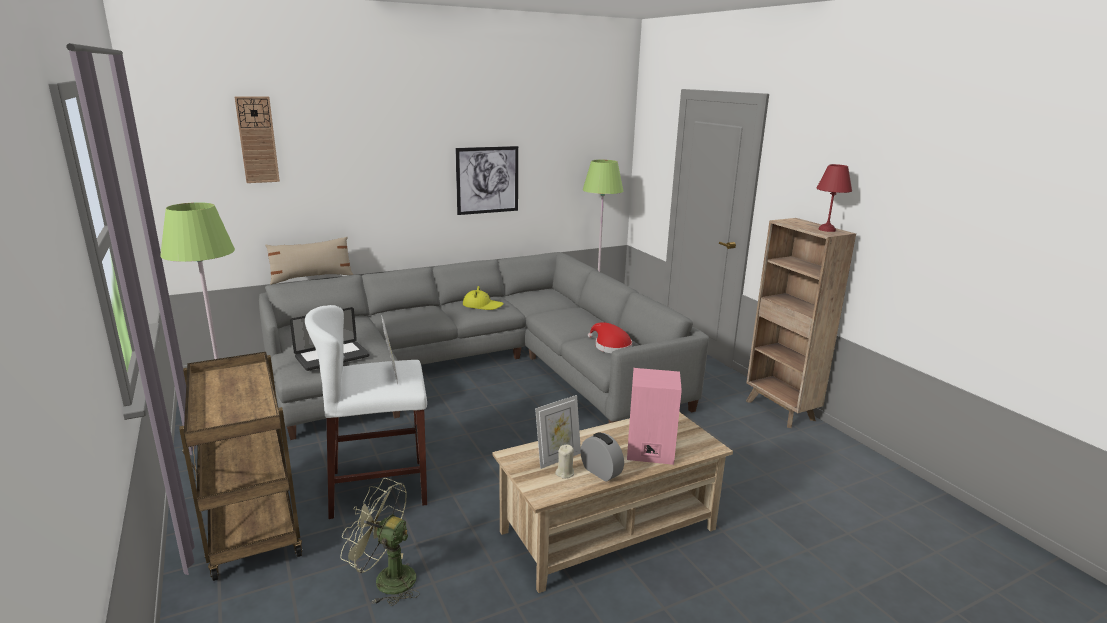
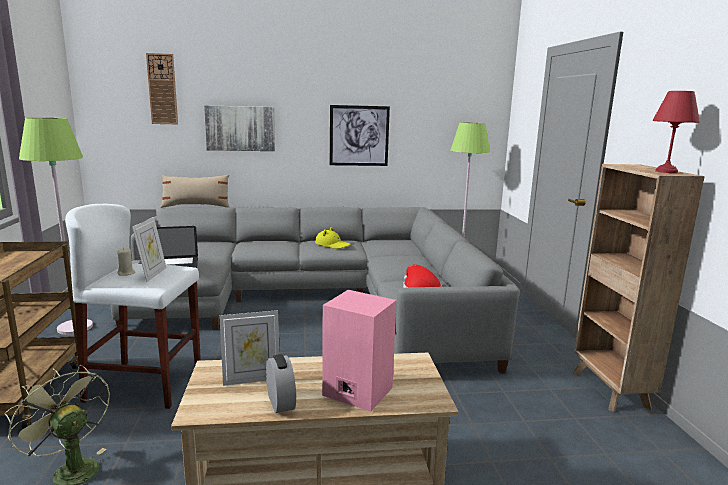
camera: 20 degrees right, 5 degrees down
(355, 181) = (240, 128): none -> picture
(565, 473) = (242, 395): beige candle -> beige candle (126, 273)

